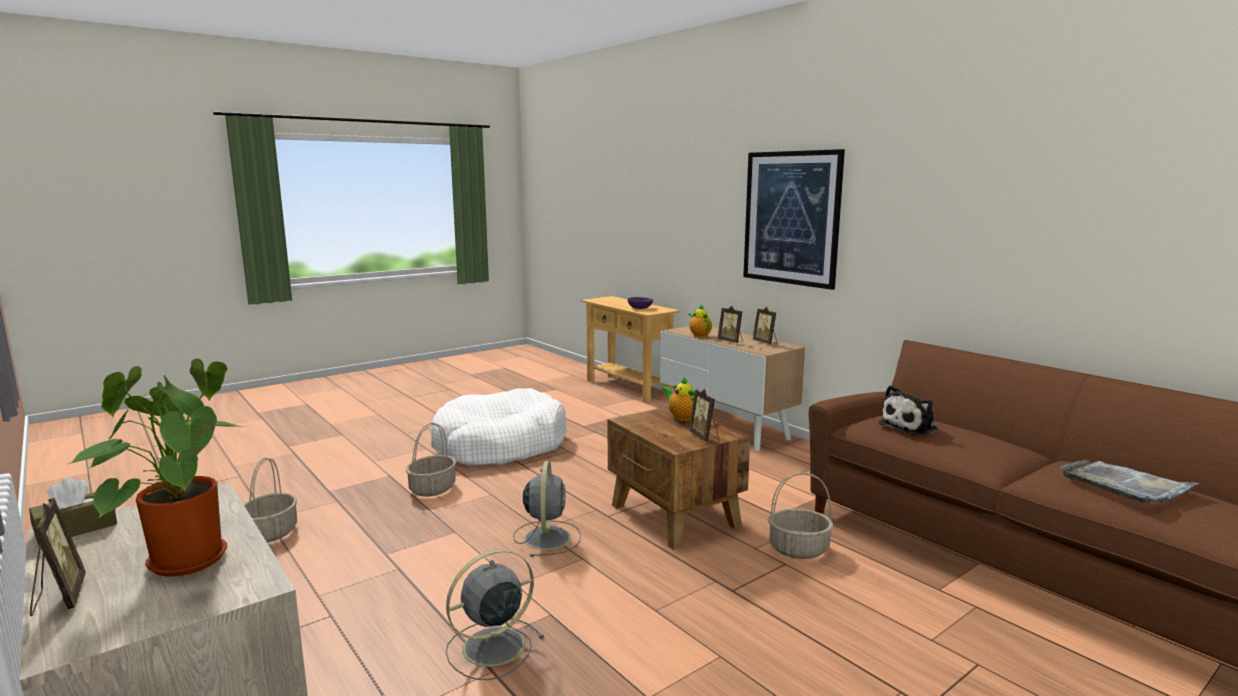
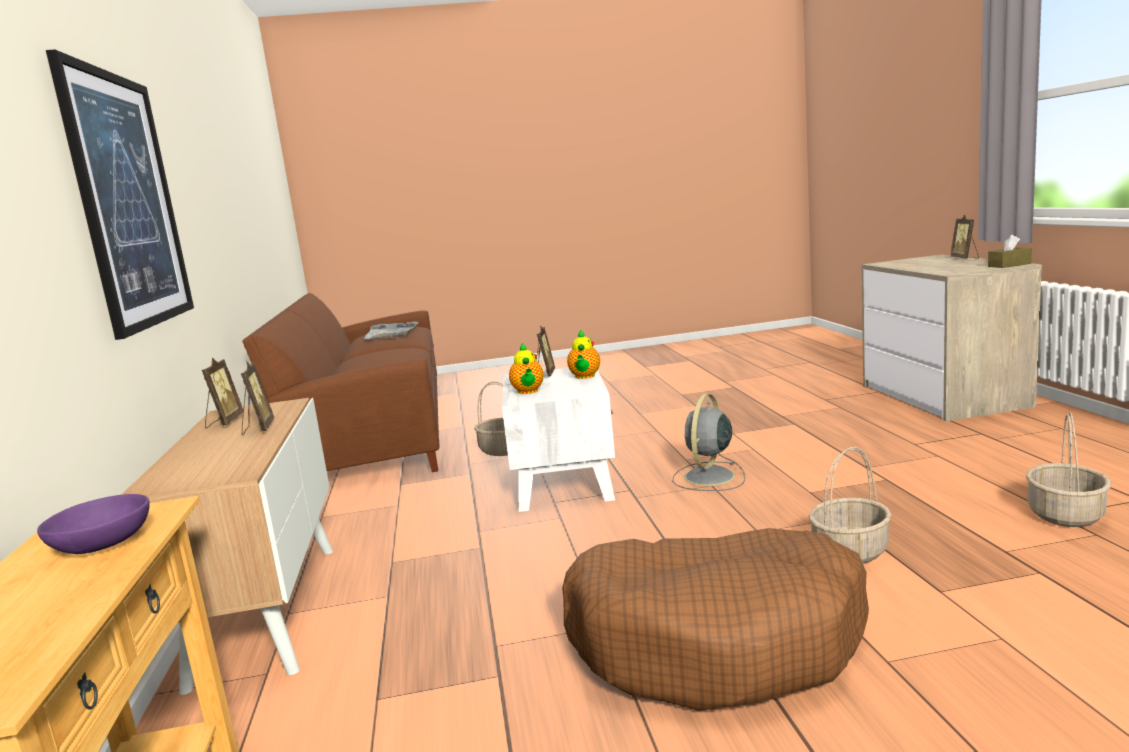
camera: 150 degrees left, 0 degrees up
(183, 558) = (926, 264): potted plant -> none
(491, 647) = (781, 423): grey fan -> none
(499, 445) = (716, 641): white dog bed -> brown dog bed
(674, 516) = (564, 482): brown side table -> white side table
(699, 335) = (250, 451): teapot -> teapot (584, 377)
(911, 427) = (388, 360): plush toy -> none

